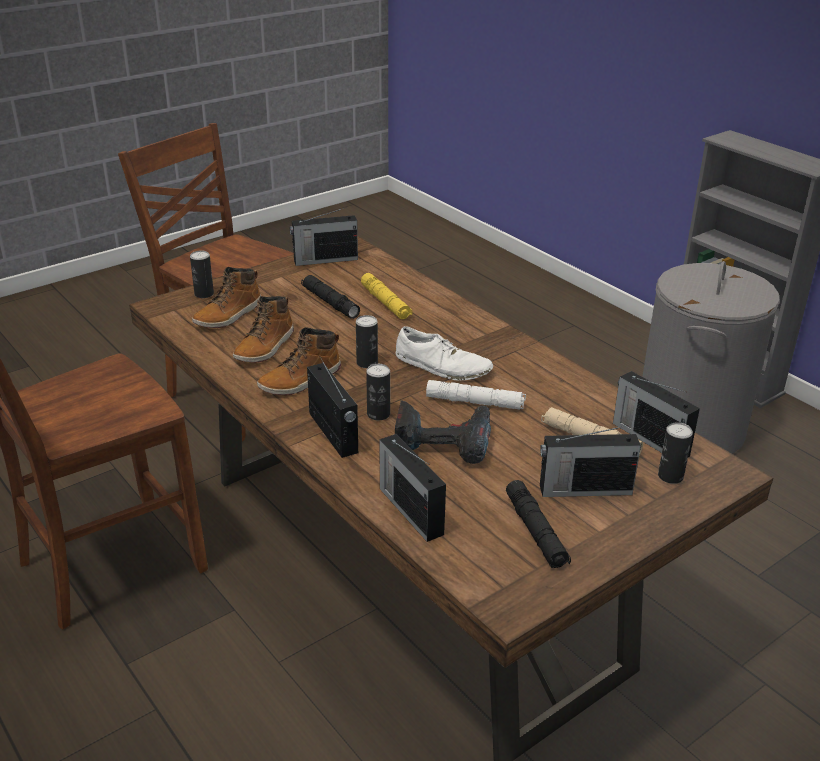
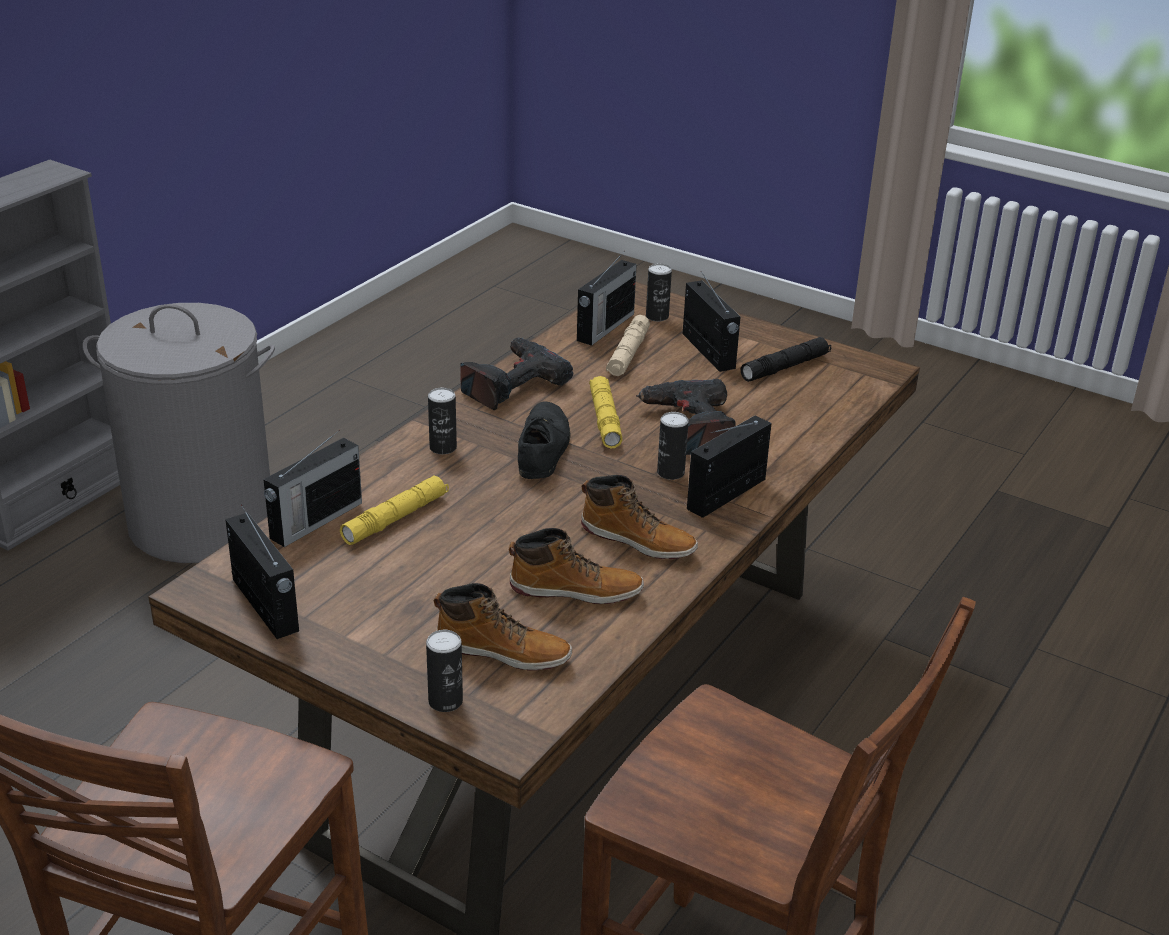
camera: 110 degrees left, 0 degrees up
(330, 302) = (417, 566): black flashlight -> none
(367, 363) = (566, 501): can -> can (443, 448)
(410, 510) = (810, 427): radio -> radio (314, 521)
(442, 366) = (542, 449): white shoe -> black shoe
(475, 402) = (605, 419): white flashlight -> yellow flashlight
(550, 371) = (512, 384): none -> power drill

